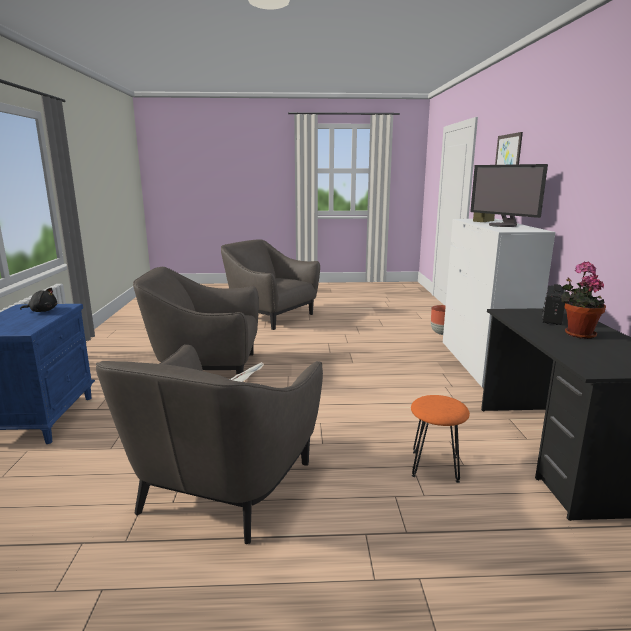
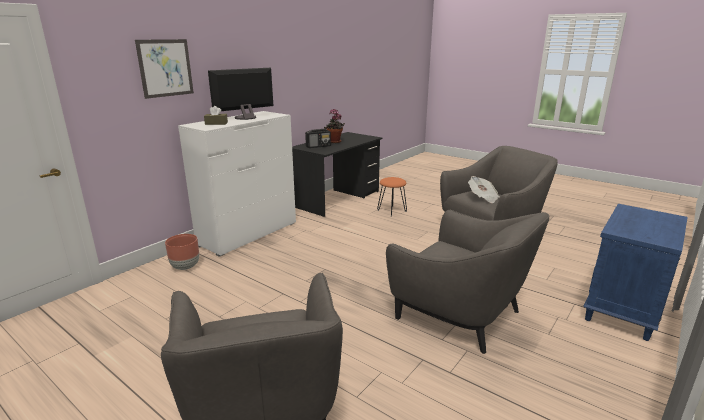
camera: 140 degrees left, 5 degrees up
(42, 311) = (635, 228): black plush toy -> none
(503, 225) = (245, 118): monitor -> monitor turned 135 degrees counterclockwise

